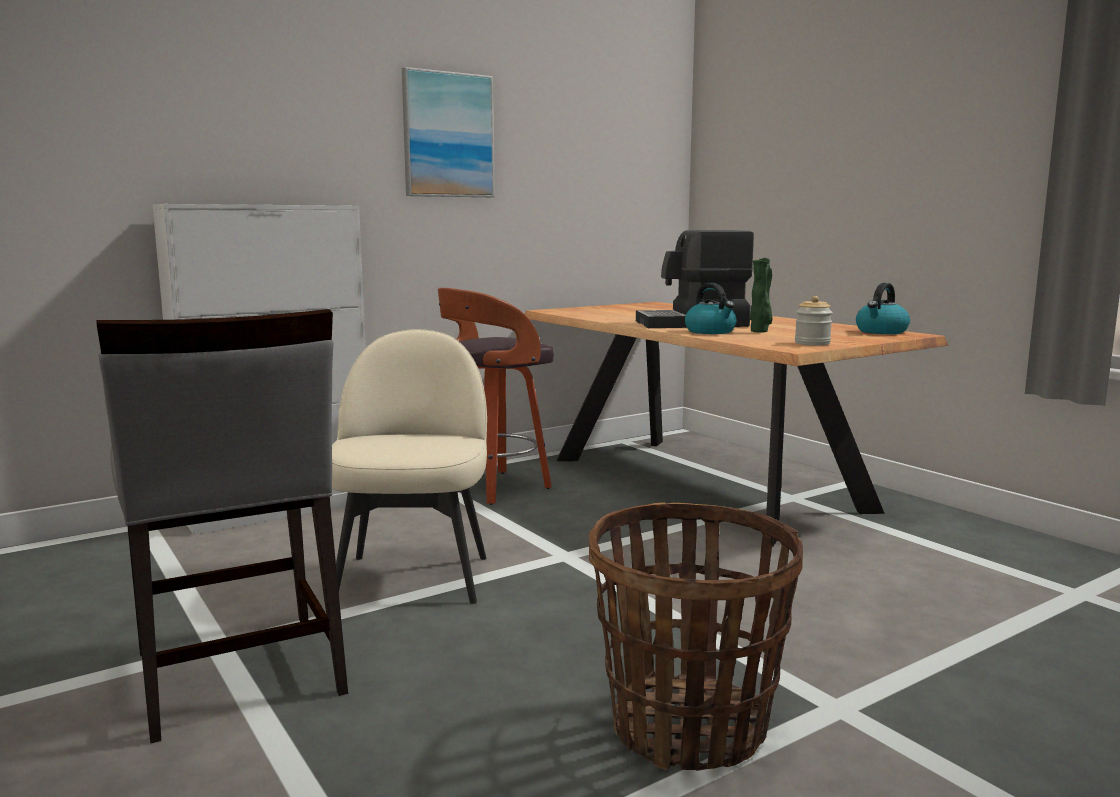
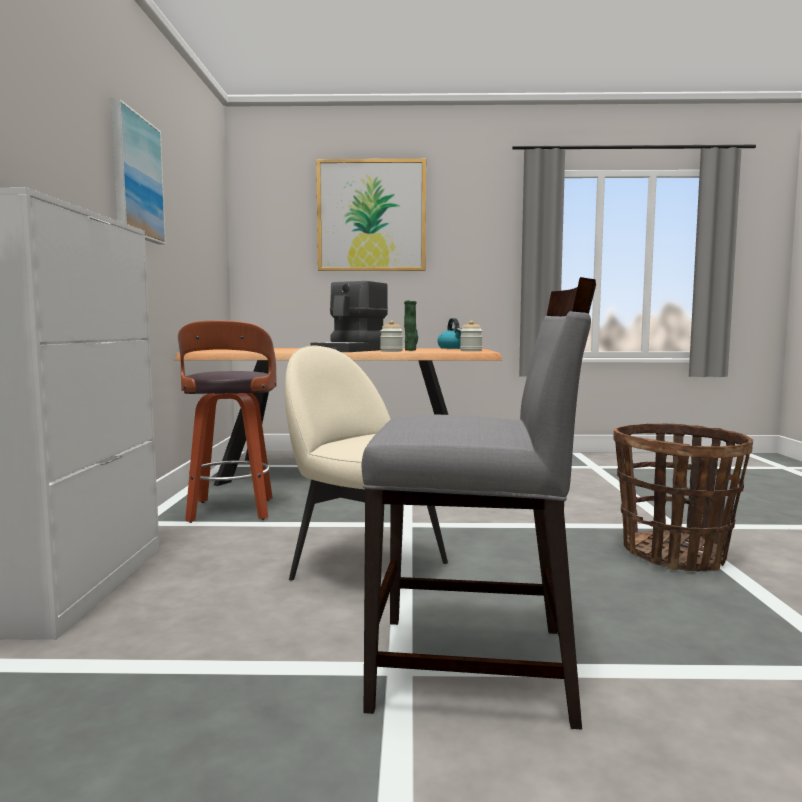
camera: 55 degrees left, 5 degrees down
(711, 331) = (391, 351): kettle -> jar
(839, 117) = (371, 216): none -> picture

